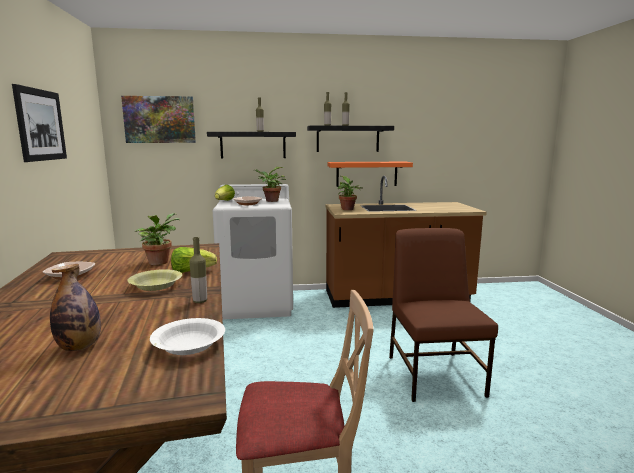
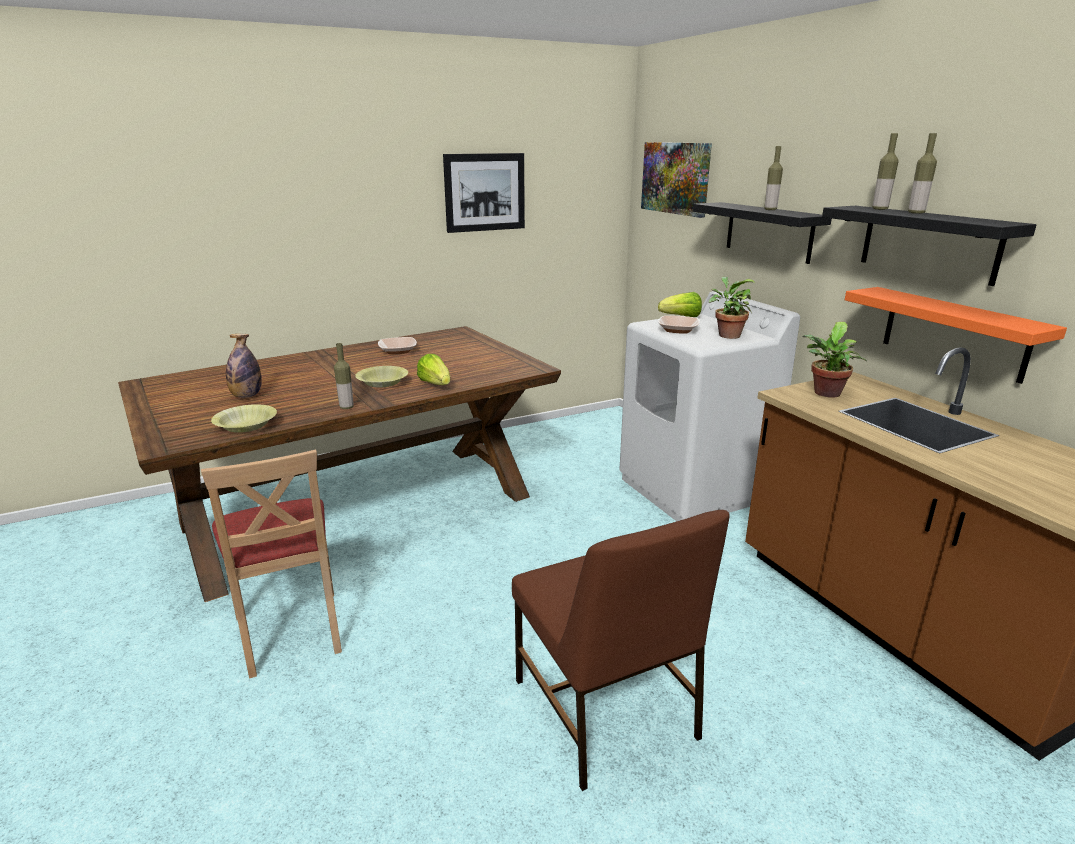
camera: 70 degrees right, 10 degrees up
(159, 262) = (461, 365): potted plant -> none
(189, 345) = (246, 426): white bowl -> yellow bowl
(435, 374) = (604, 711): brown chair -> brown chair turned 90 degrees clockwise

